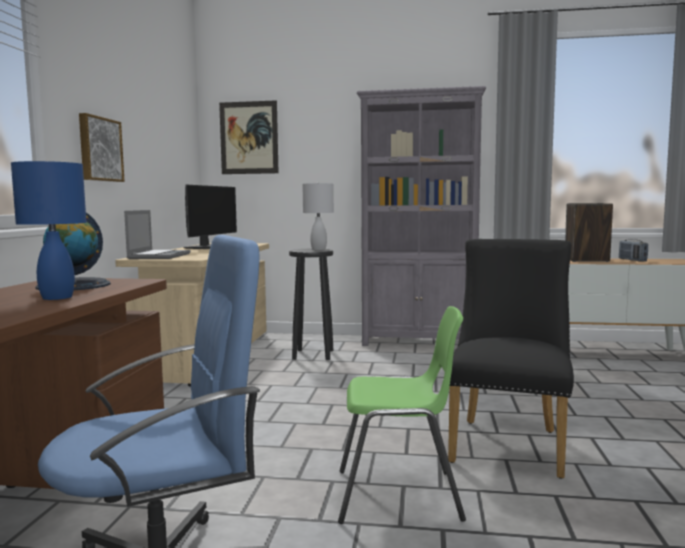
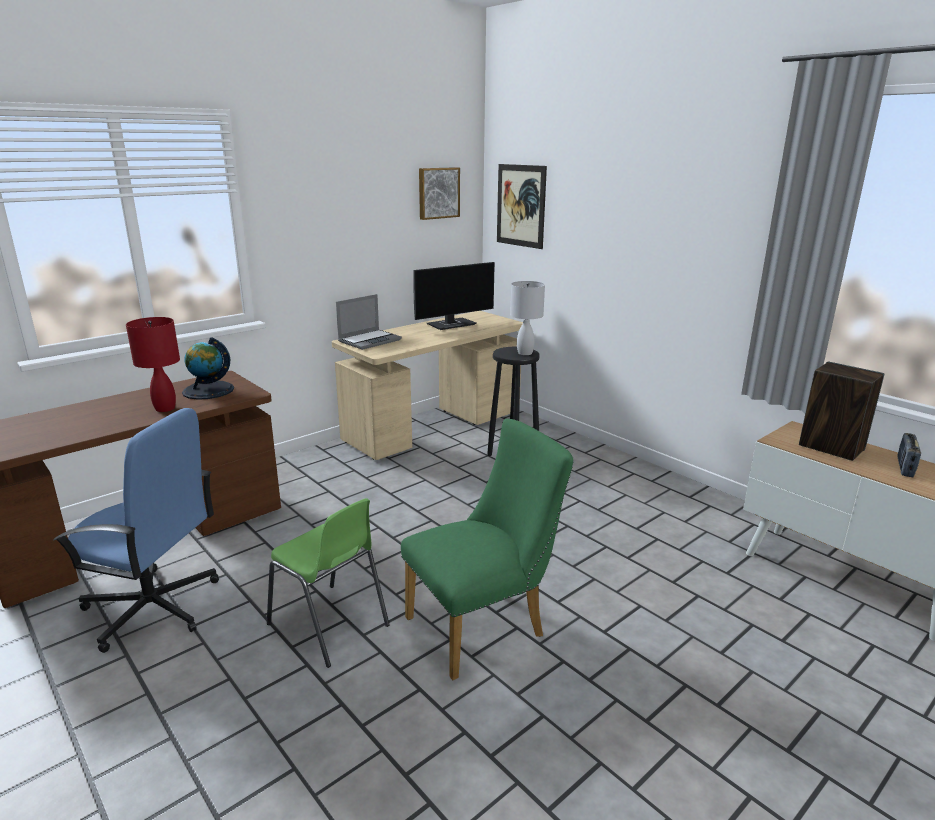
camera: 40 degrees right, 15 degrees up
(56, 297) = (164, 408): blue table lamp -> red table lamp
(99, 149) = (317, 248): picture -> picture (438, 193)
(419, 342) = (641, 473): grey bookcase -> none
(509, 442) = (484, 626): black chair -> green chair

